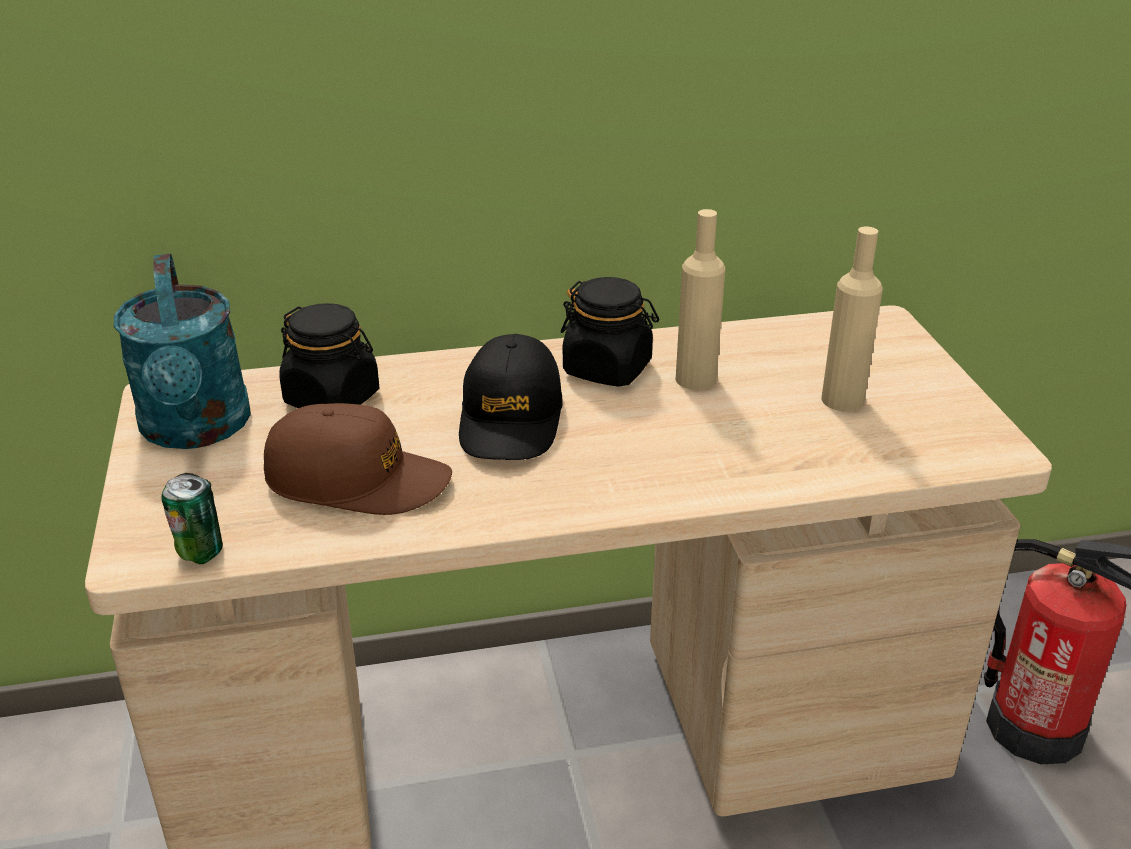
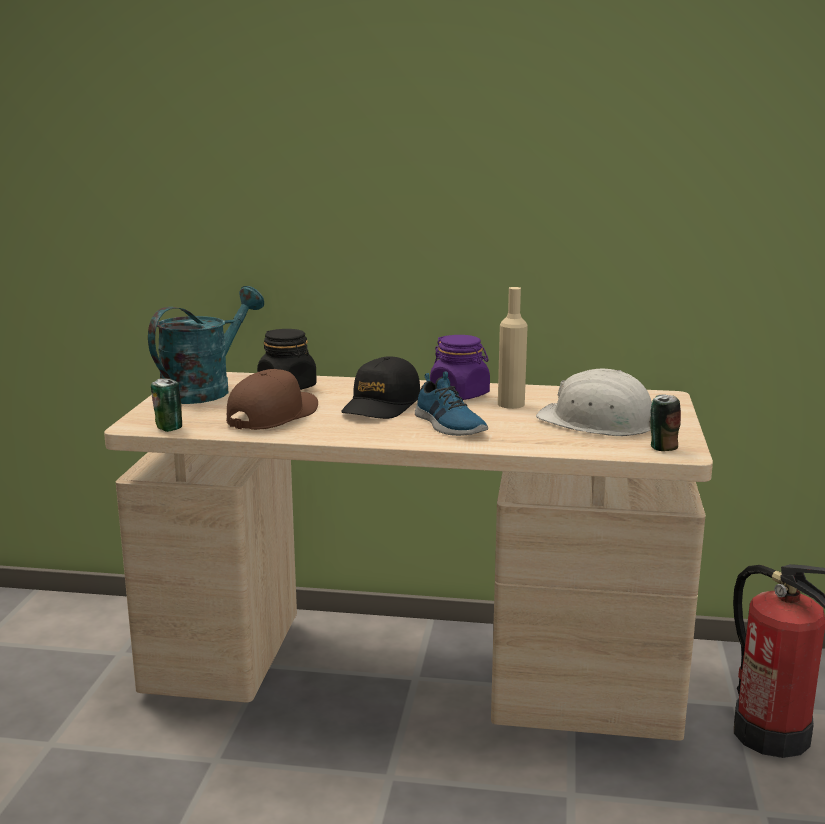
camera: 20 degrees right, 15 degrees down
(197, 430) = (205, 389): turquoise watering can -> turquoise watering can turned 150 degrees counterclockwise
(357, 480) = (273, 415): brown cap -> brown cap turned 90 degrees counterclockwise
(608, 369) = (460, 394): black jar -> purple jar
(644, 450) = (448, 425): none -> shoe
(842, 400) = (598, 422): beige bottle -> white hard hat
(967, 443) = (662, 447): none -> can

